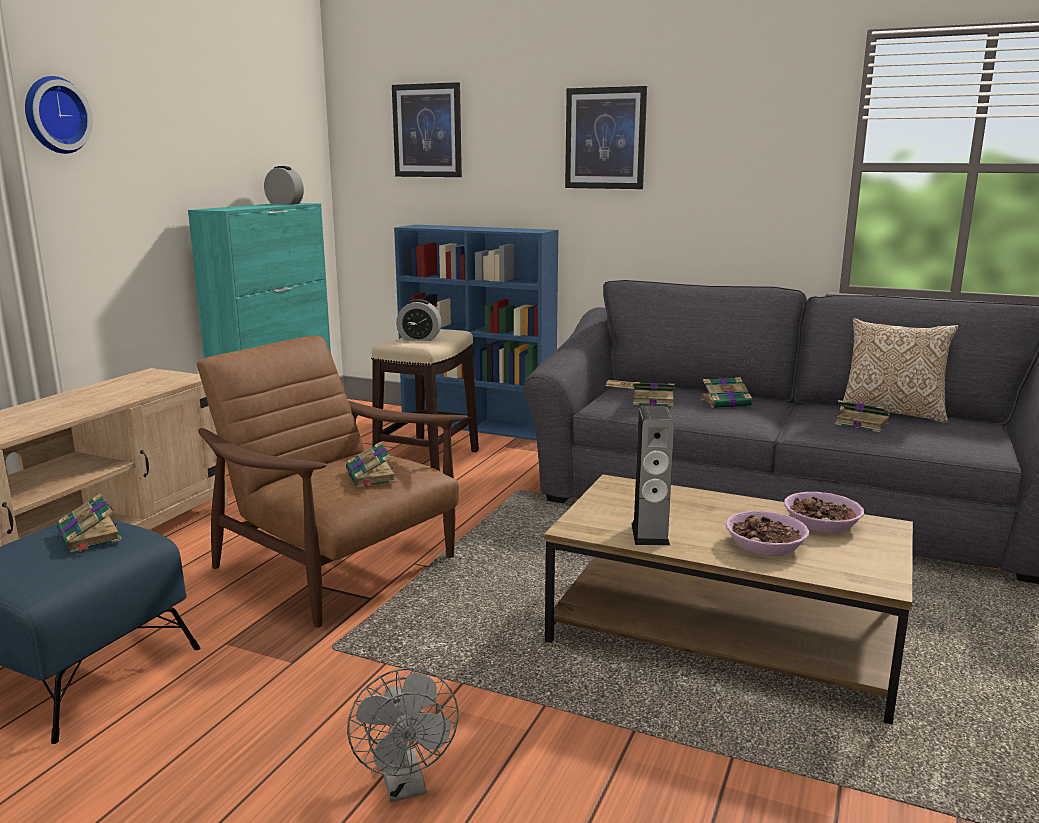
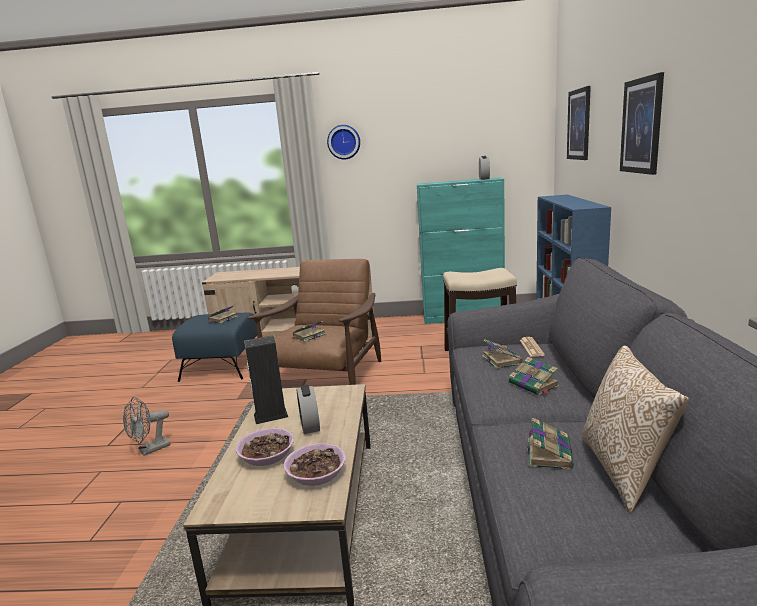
camera: 70 degrees right, 0 degrees up
(419, 339) = (475, 274): alarm clock -> alarm clock (310, 425)

